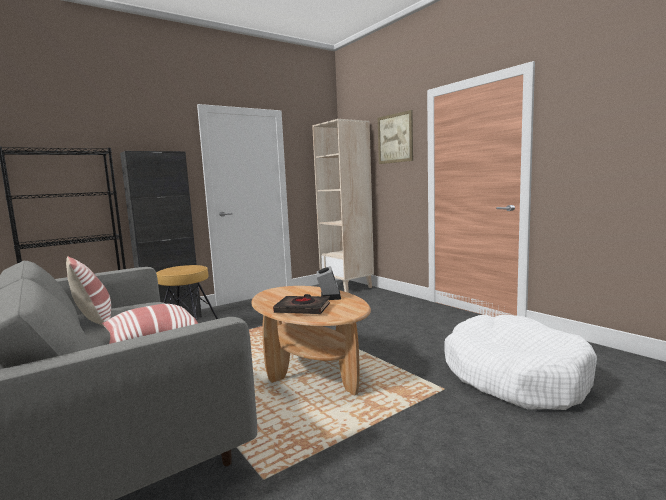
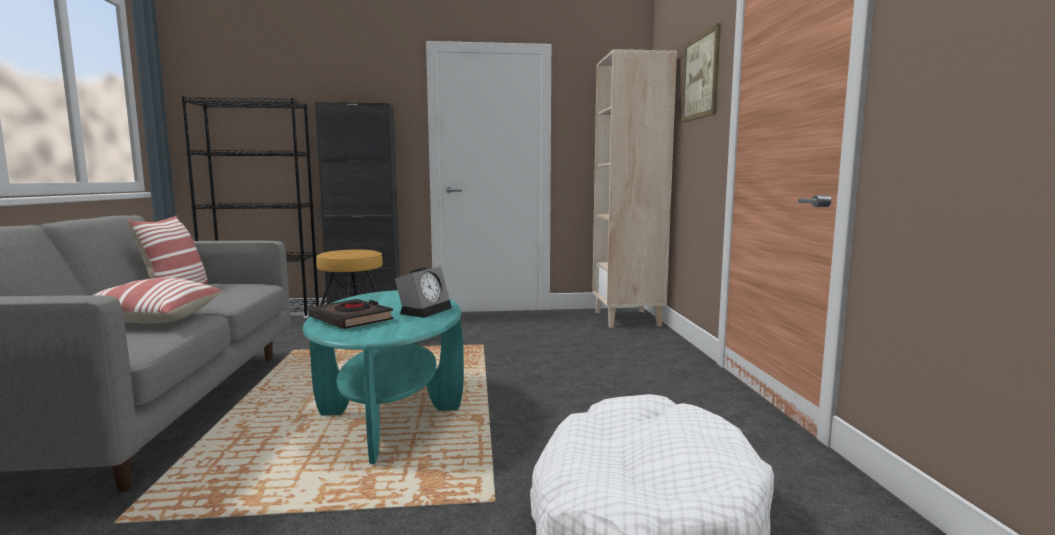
camera: 30 degrees right, 0 degrees up
(311, 369) = (390, 413): brown coffee table -> turquoise coffee table

